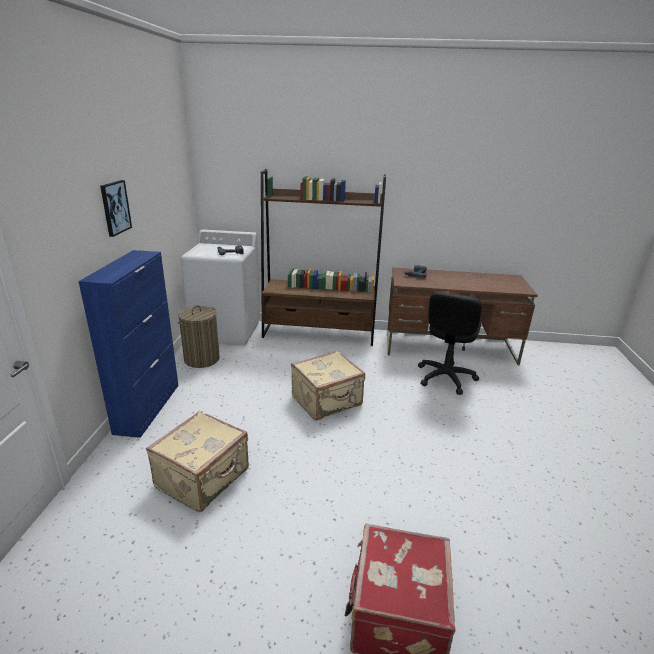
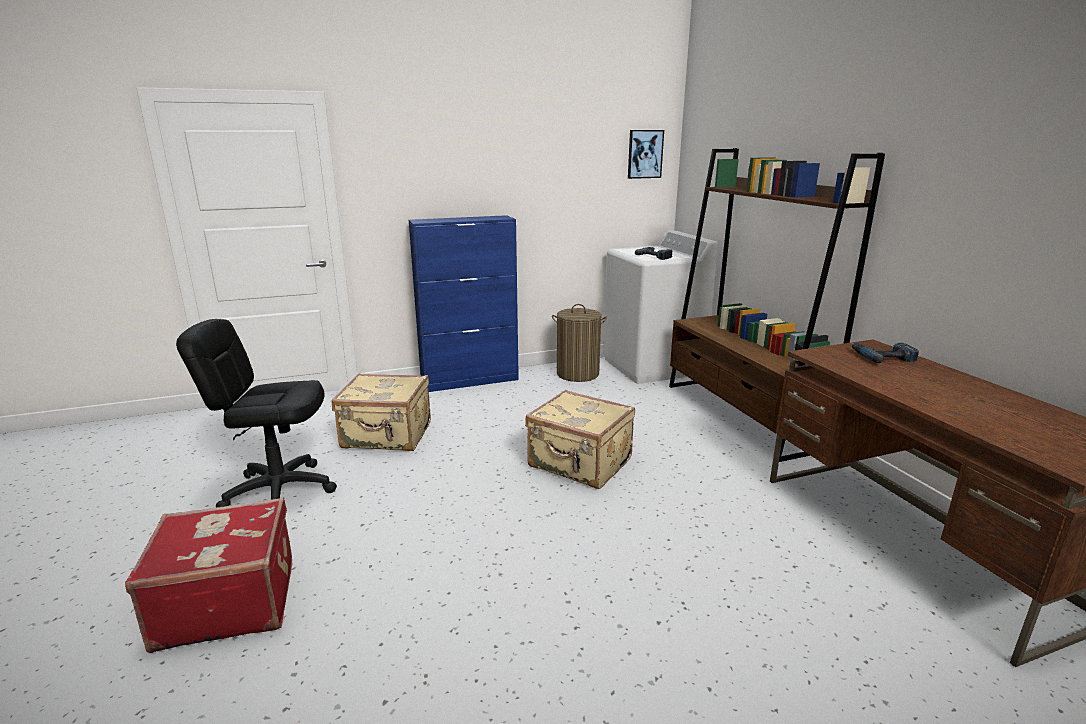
camera: 65 degrees right, 5 degrees down
(115, 207) = (492, 167): picture -> picture (645, 154)
(445, 377) = (785, 556): black office chair -> black office chair (279, 491)

